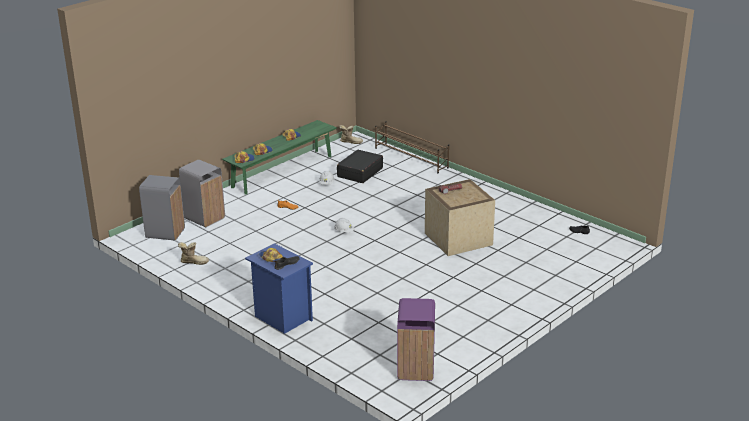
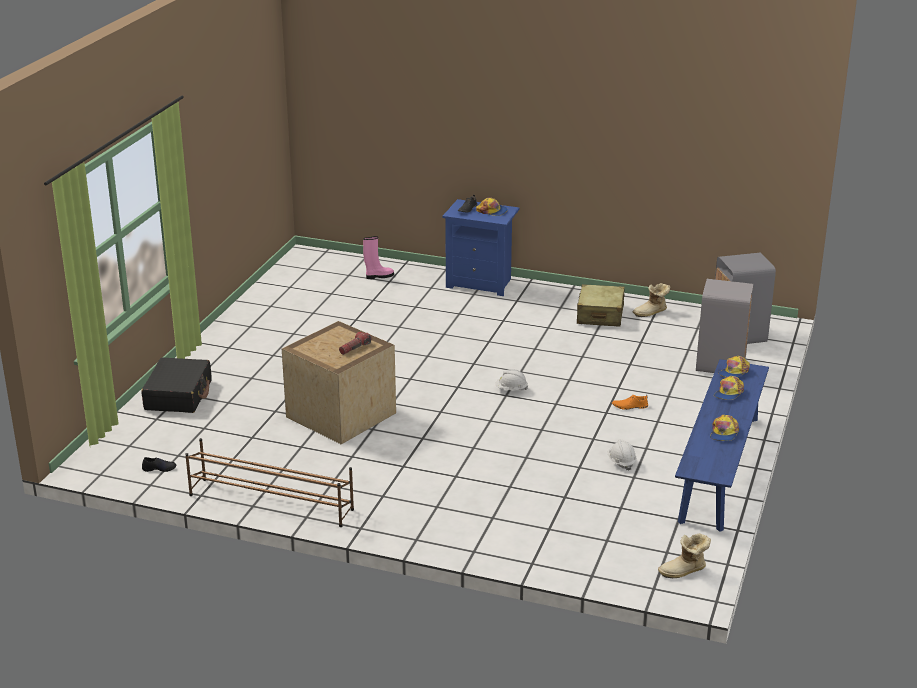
camera: 155 degrees right, 0 degrees up
(229, 268) = (600, 315): none -> beige suitcase
(282, 171) = (720, 468): green bench -> blue bench
(356, 346) = (379, 276): none -> pink boot
(360, 172) = (591, 498): black suitcase -> black suitcase (178, 395)
(411, 158) = (530, 558): brown shoe rack -> brown shoe rack (270, 502)
(415, 369) = (304, 271): purple trash can -> none

